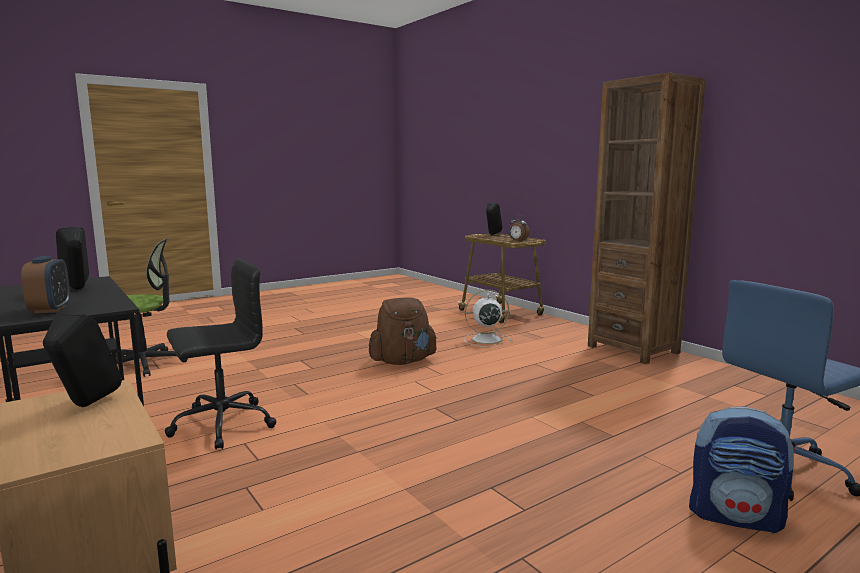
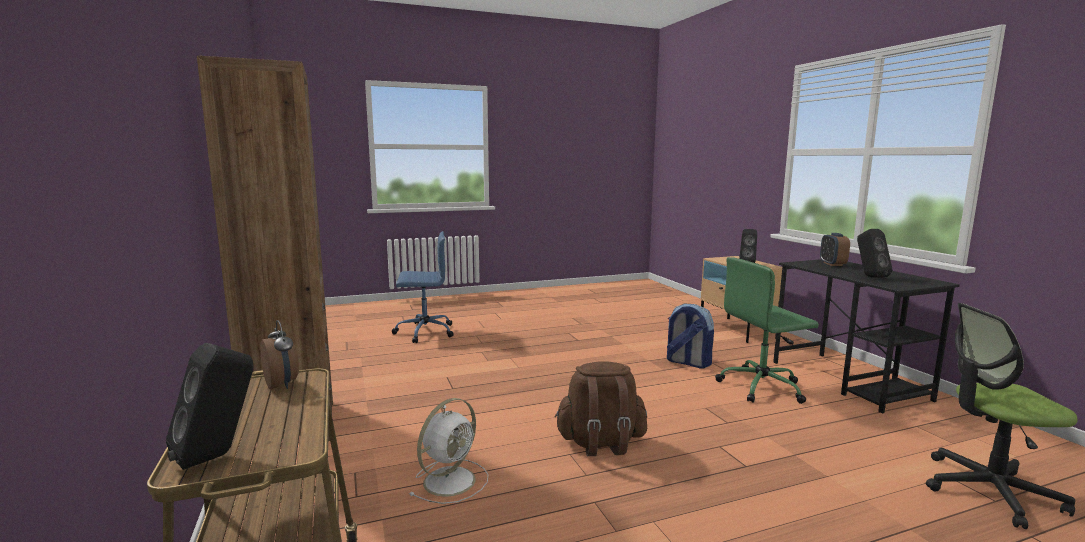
camera: 165 degrees left, 0 degrees up
(220, 424) = (762, 387): black office chair -> green office chair
(485, 339) = (451, 480): white fan -> white fan turned 60 degrees counterclockwise
(735, 516) = (482, 323): backpack -> backpack (687, 362)

